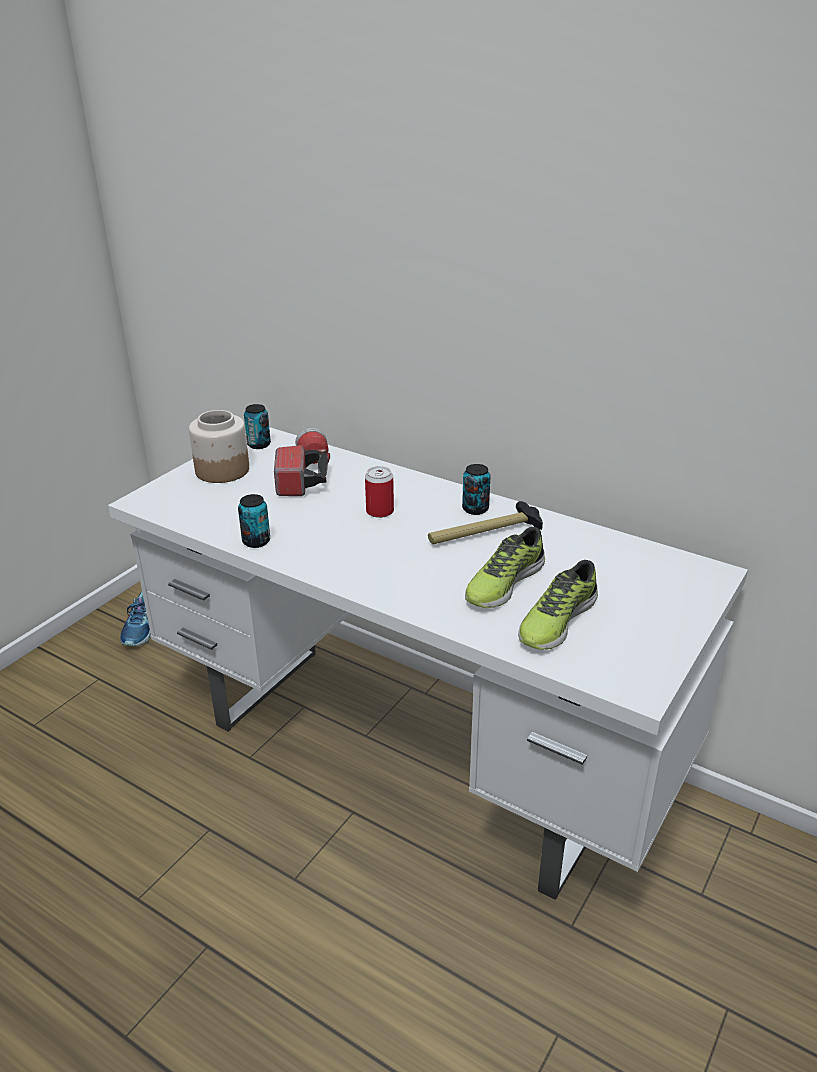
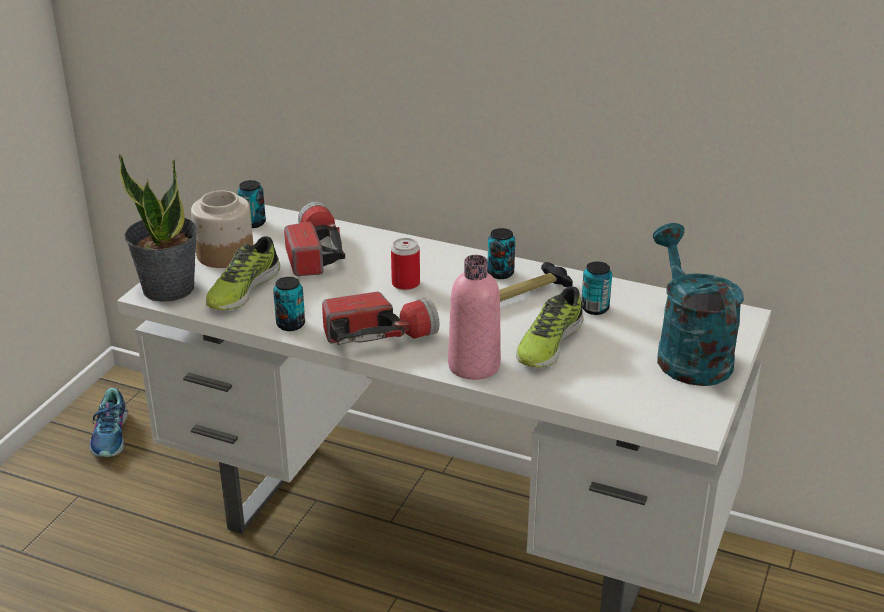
camera: 10 degrees left, 0 degrees up
(158, 497) = (168, 288): none -> potted plant
(337, 560) = (380, 336): none -> flashlight
(421, 599) = (474, 365): none -> pink bottle
(556, 621) = (606, 373): shoe -> shoe (242, 289)
(561, 551) = (595, 308): none -> can
(648, 607) = (688, 353): none -> turquoise watering can

